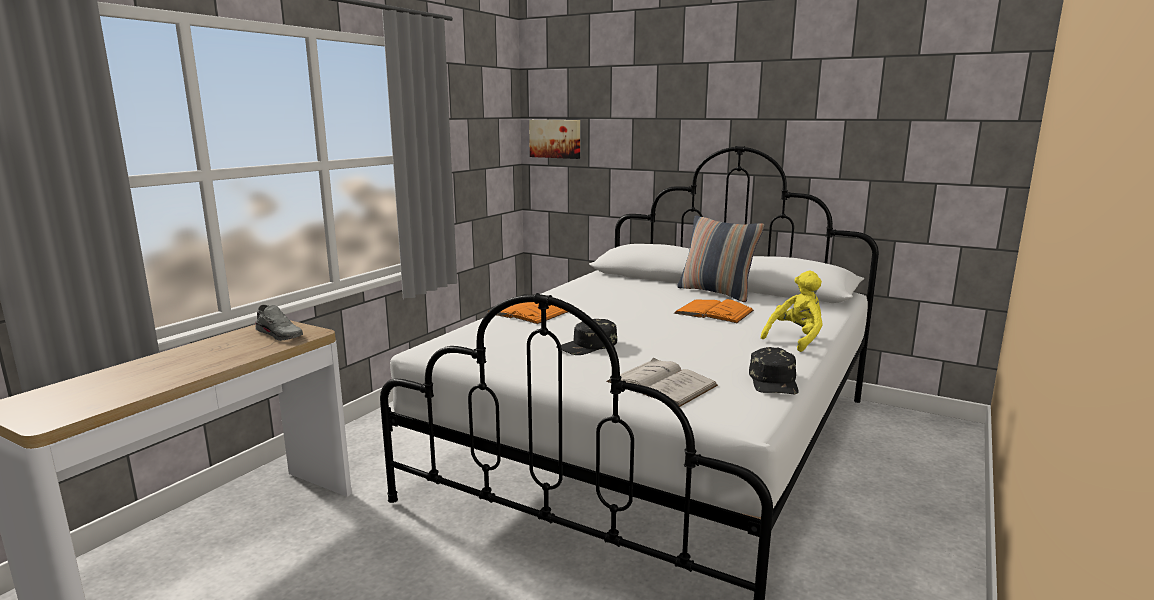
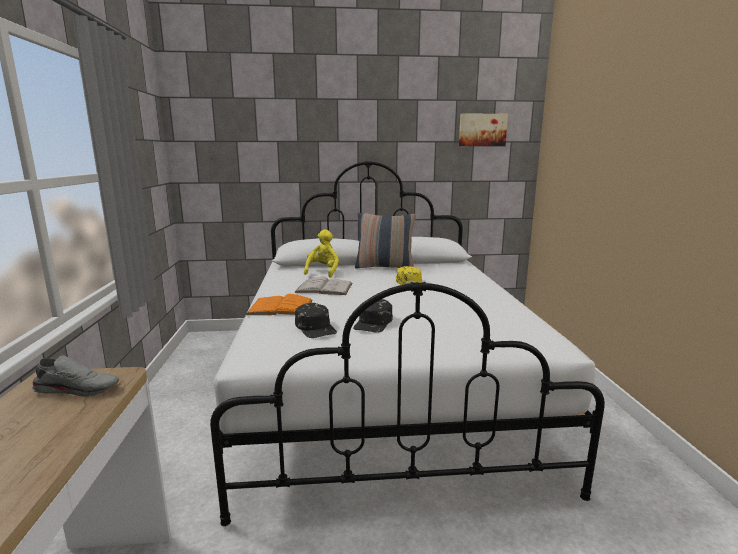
camera: 35 degrees left, 0 degrees up
(555, 138) = (205, 159): picture -> picture (482, 130)
(661, 383) = (471, 337): white book -> white book (324, 288)
(714, 312) = (407, 280): orange book -> yellow cap
(774, 381) = (523, 318): black cap -> black cap (316, 328)
(796, 339) = (482, 288): yellow plush toy -> yellow plush toy (323, 272)

